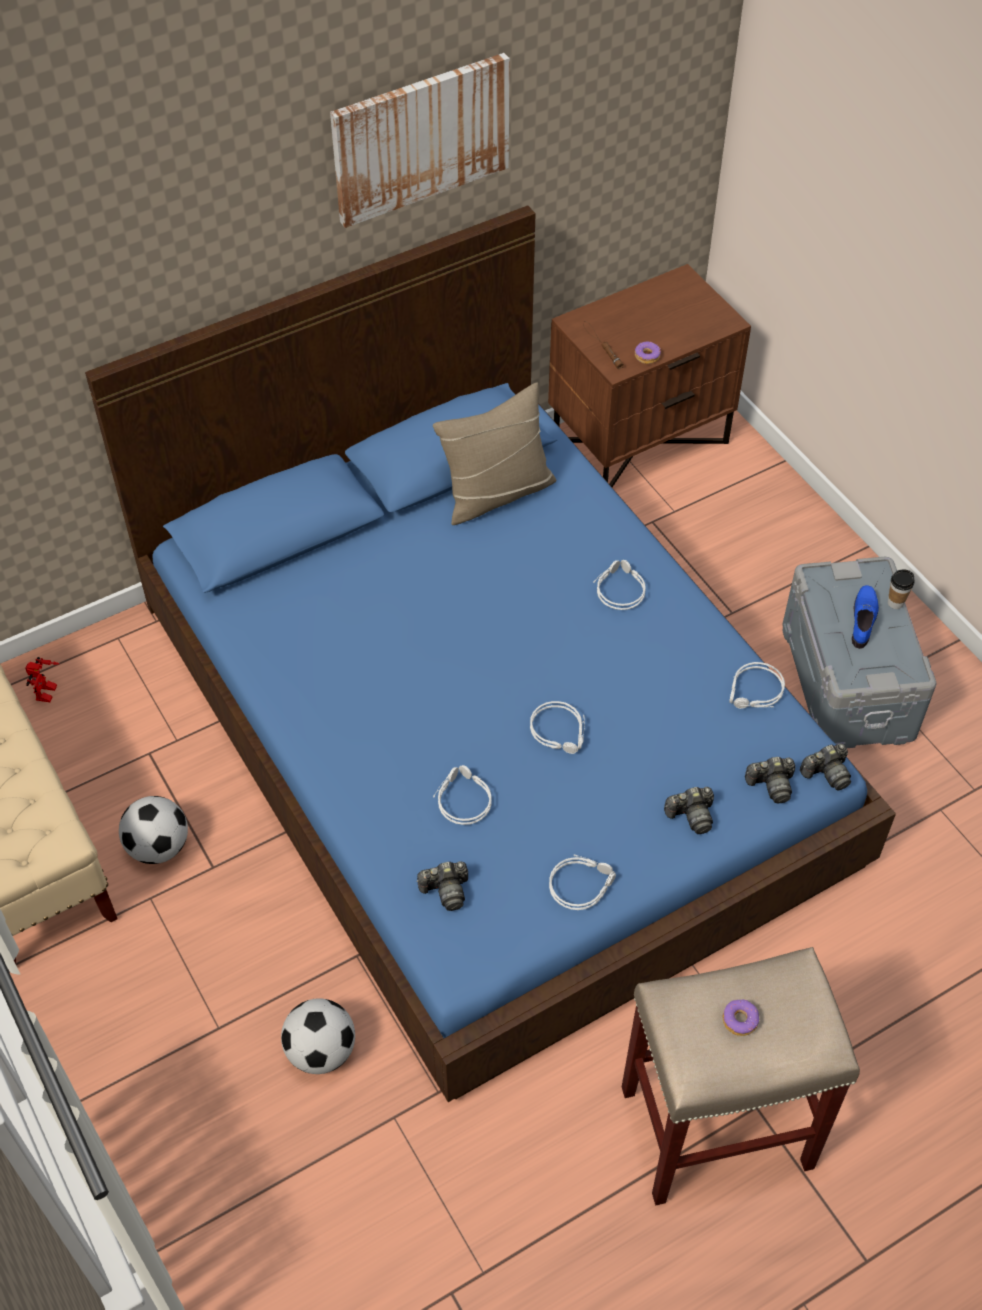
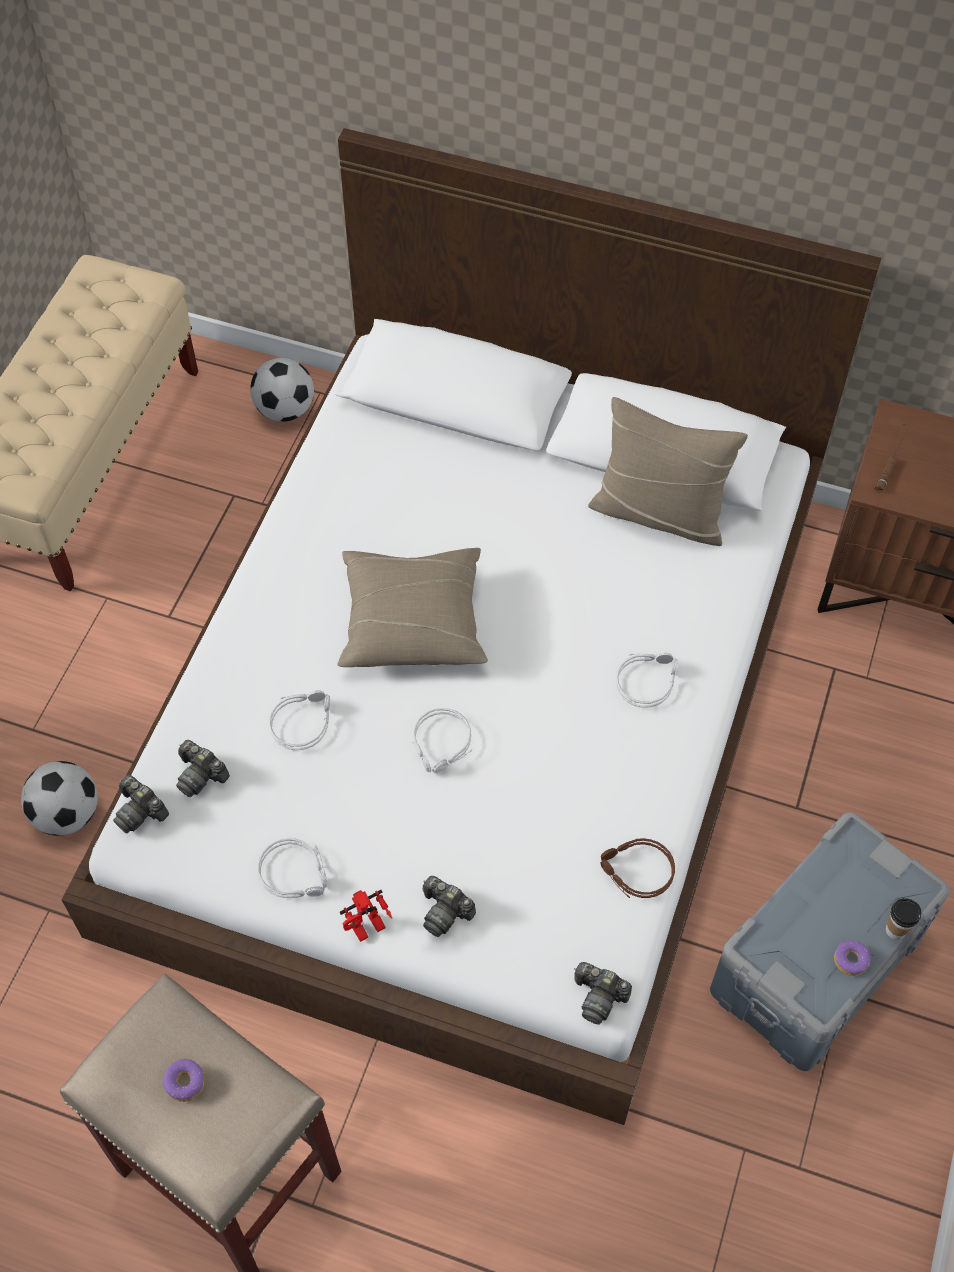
camera: 50 degrees right, 5 degrees up
(49, 694) = (227, 393): toy robot -> toy robot (368, 931)
(158, 847) = (156, 567): football -> football (285, 410)
(420, 138) = (770, 108): picture -> none
(442, 681) = (412, 621): none -> beige pillow
(490, 727) = (479, 707): blue bed -> white bed
(647, 356) = (919, 501): donut -> donut (851, 960)
(755, 693) = (636, 872): grey headphones -> brown headphones
(771, 785) = (540, 956): camera -> camera (140, 811)
(864, 619) = (845, 914): blue shoe -> none

